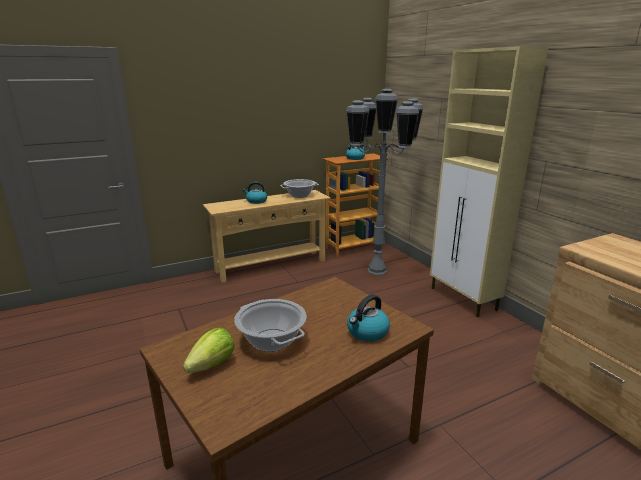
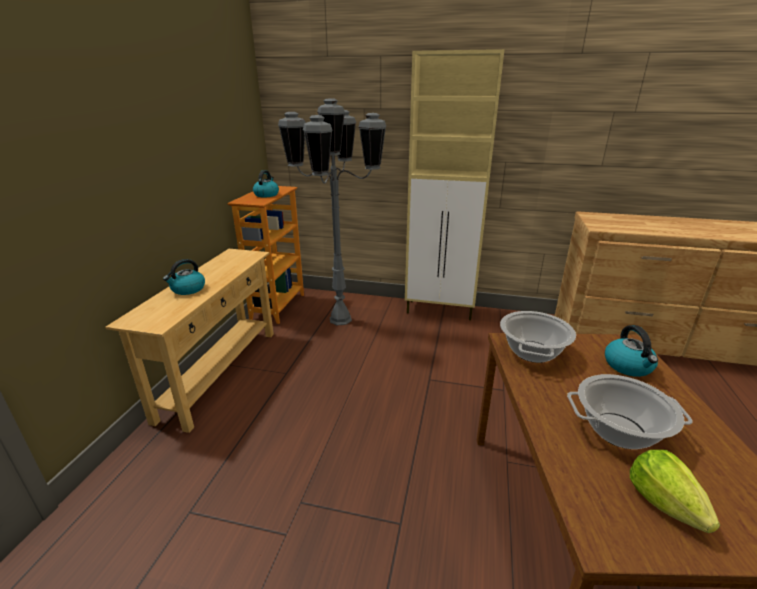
camera: 50 degrees left, 5 degrees up
(299, 195) = (227, 261): cooking pot -> cooking pot (532, 352)

